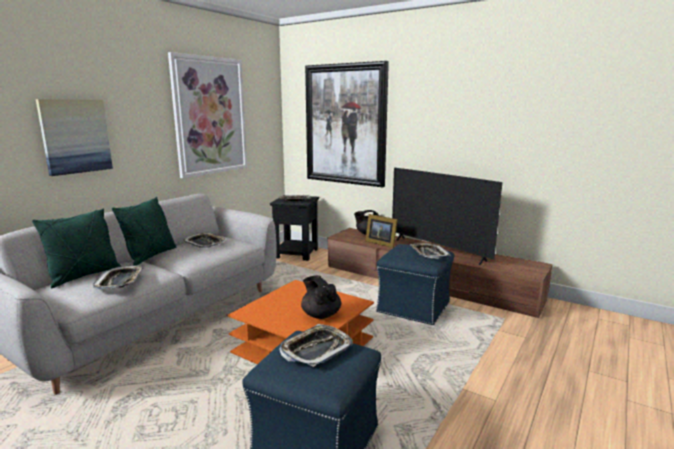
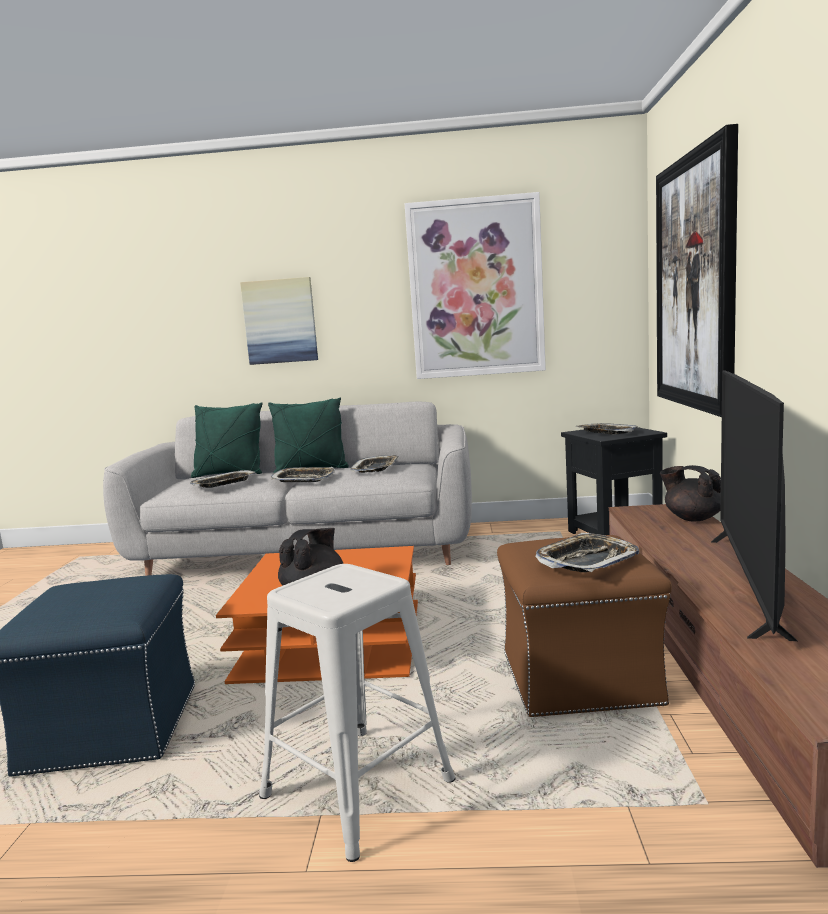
camera: 60 degrees right, 5 degrees down
(316, 349) = (111, 592): tray -> tray (303, 479)
(380, 243) = (665, 537): picture frame -> none
(414, 307) = (580, 679): blue ottoman -> brown ottoman
(449, 375) = (358, 788): none -> white stool

